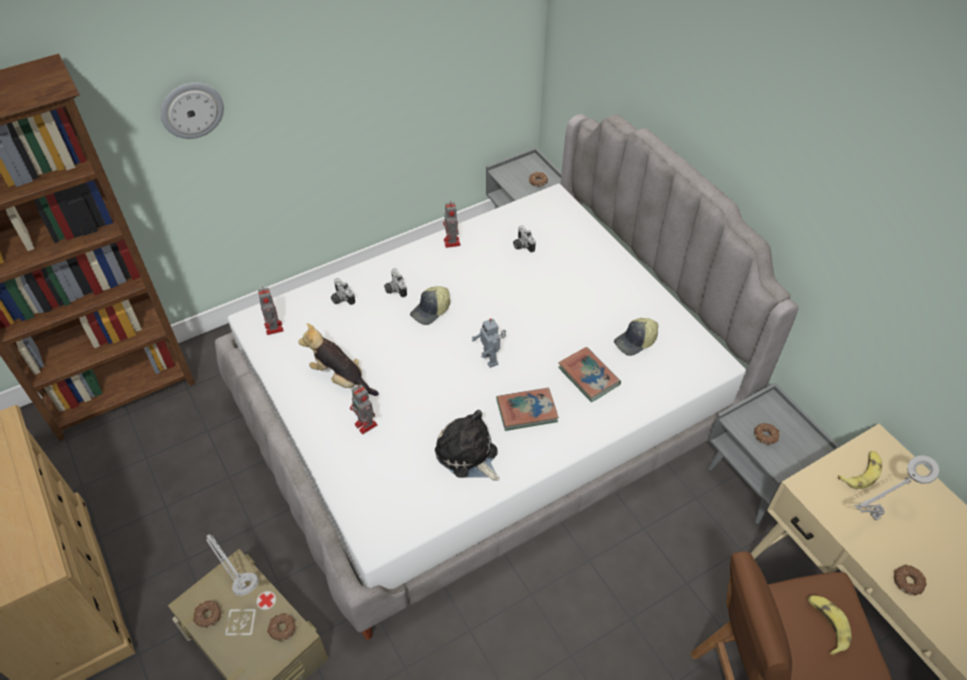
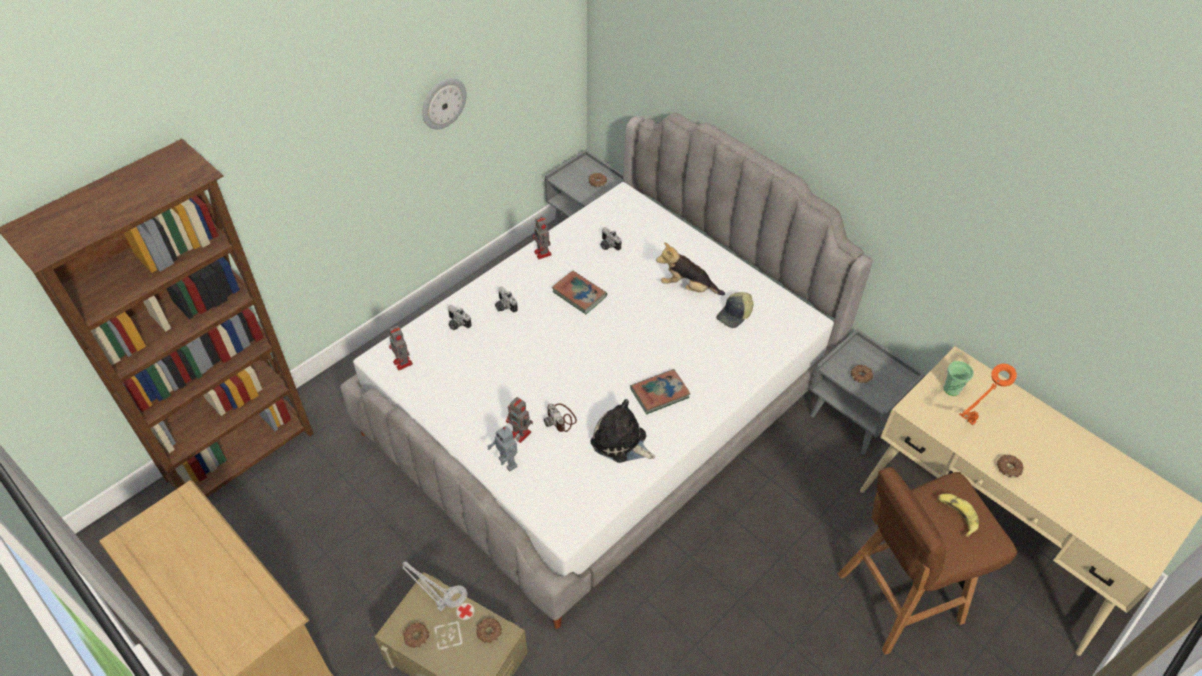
camera: 15 degrees left, 0 degrees up
(191, 110) = (293, 169): wall clock -> wall clock (443, 103)
(341, 378) = (483, 397): plush toy -> plush toy (687, 287)
(413, 417) = (561, 419): none -> camera
(431, 311) = (545, 320): cap -> none
(491, 359) = (613, 354): toy robot -> toy robot (509, 462)
(588, 376) = (703, 353): book -> book (579, 294)
(861, 472) = (951, 389): banana -> cup
(872, 517) = (969, 423): grey table lamp -> orange table lamp

